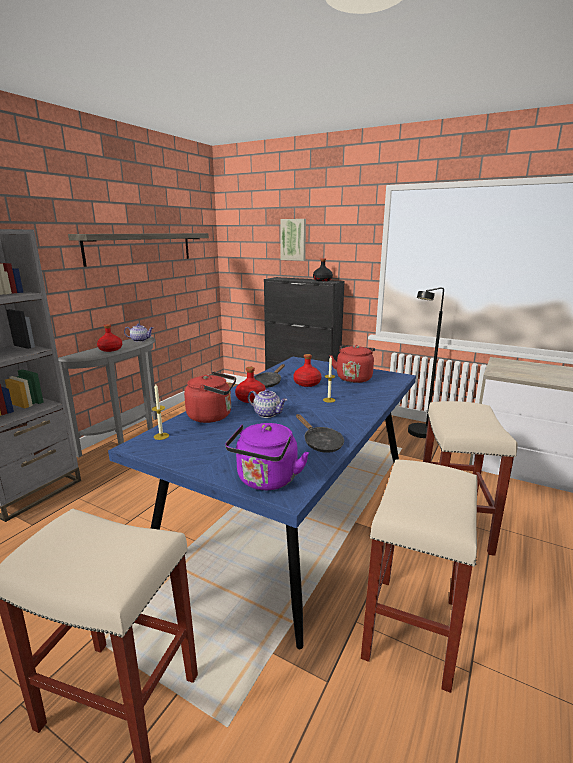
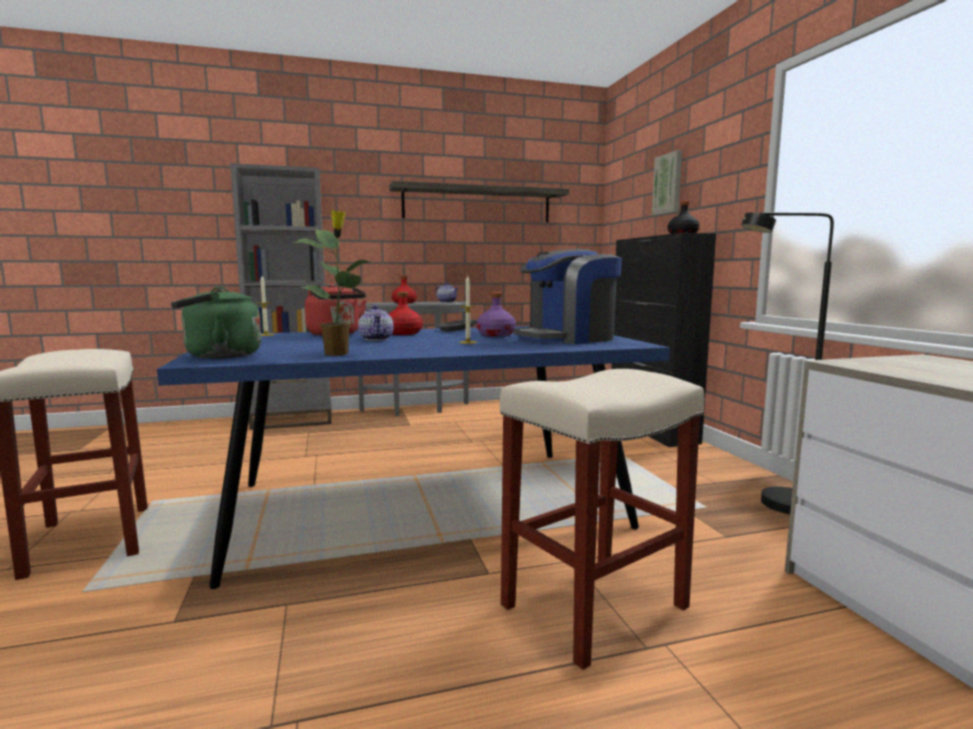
camera: 45 degrees right, 10 degrees down
(266, 481) = (218, 356): purple kettle -> green kettle
(307, 383) = (496, 334): red bottle -> purple bottle
(320, 443) = (338, 353): black frying pan -> potted plant
(354, 378) = (567, 338): red kettle -> coffee machine
(412, 630) = (311, 648): beige stool -> none

